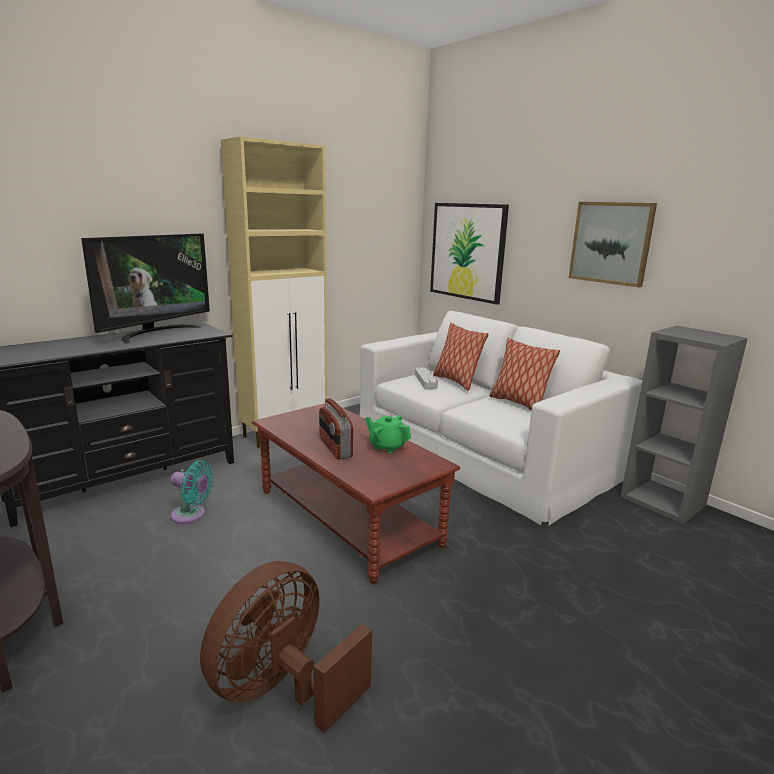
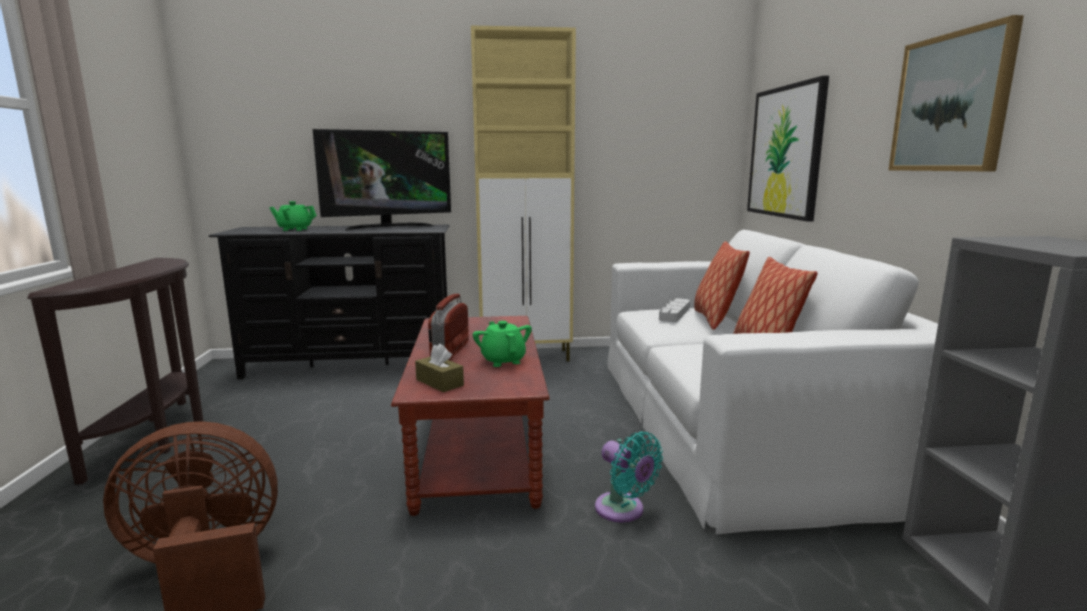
camera: 35 degrees right, 5 degrees down
(57, 348) = (295, 229): none -> green teapot
(191, 515) = (353, 404): turquoise fan -> turquoise fan (623, 510)
(378, 476) = (439, 382): none -> brown tissue box

